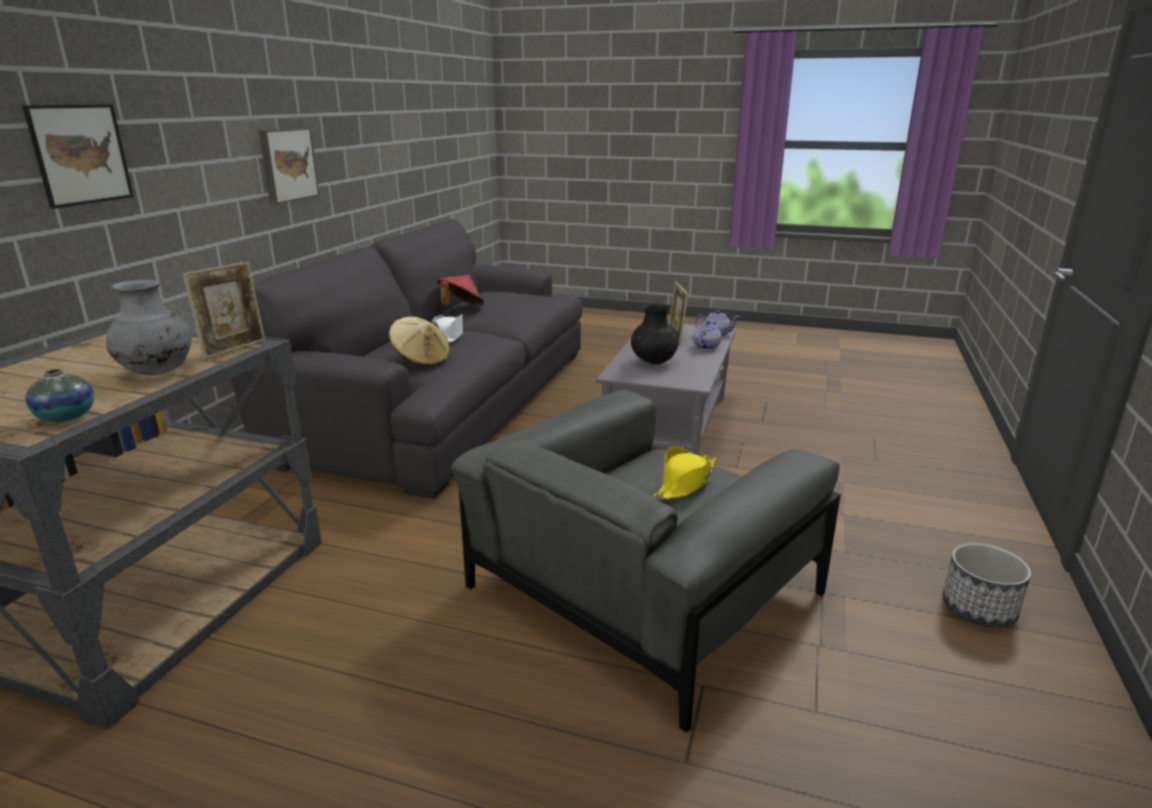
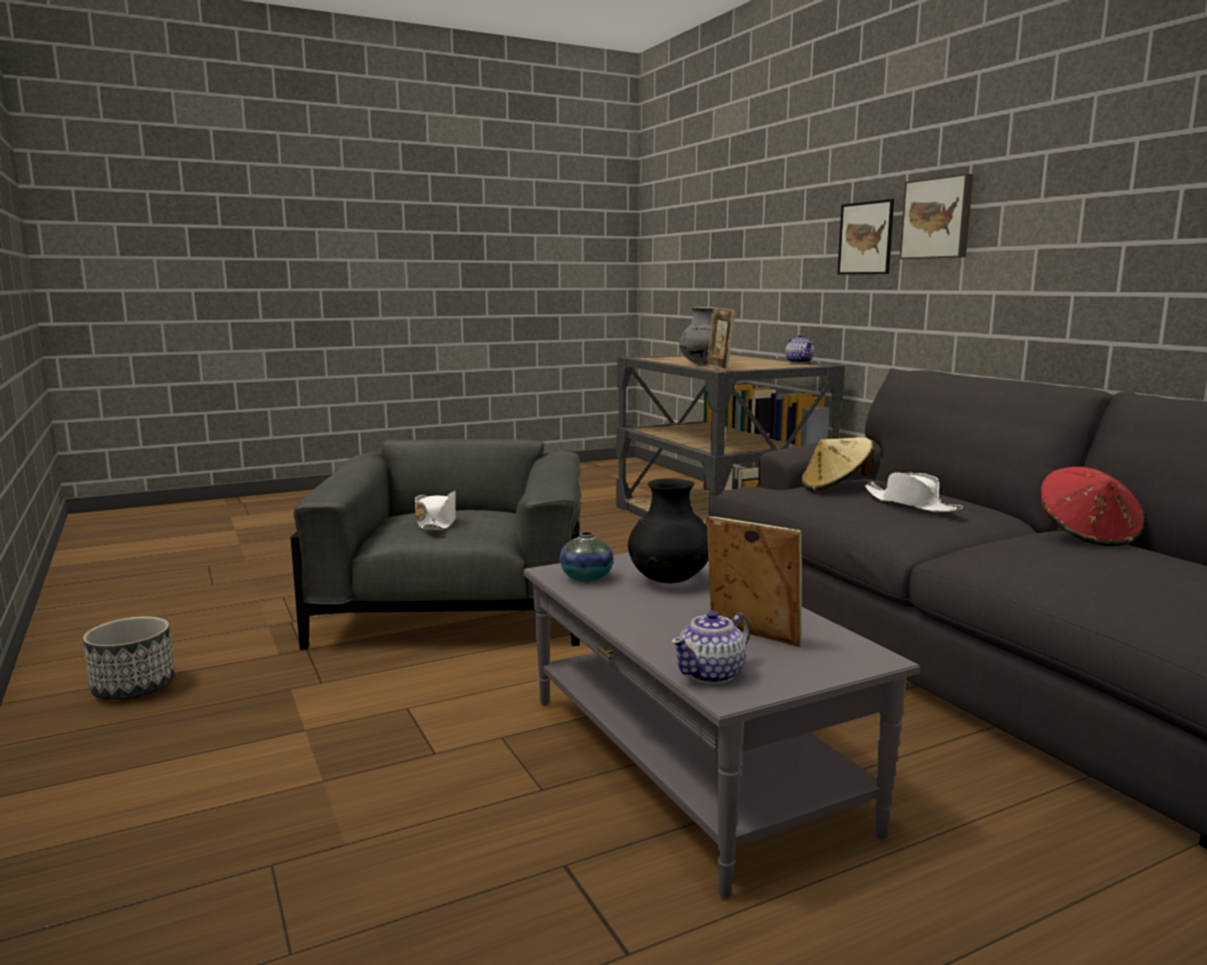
camera: 135 degrees right, 10 degrees down
(66, 417) = (657, 359): vase -> vase (586, 578)
(287, 164) = (1076, 259): picture -> picture (938, 218)
(685, 483) = (436, 522): yellow hat -> white hat
(705, 347) = (664, 635): teapot -> teapot (799, 362)

